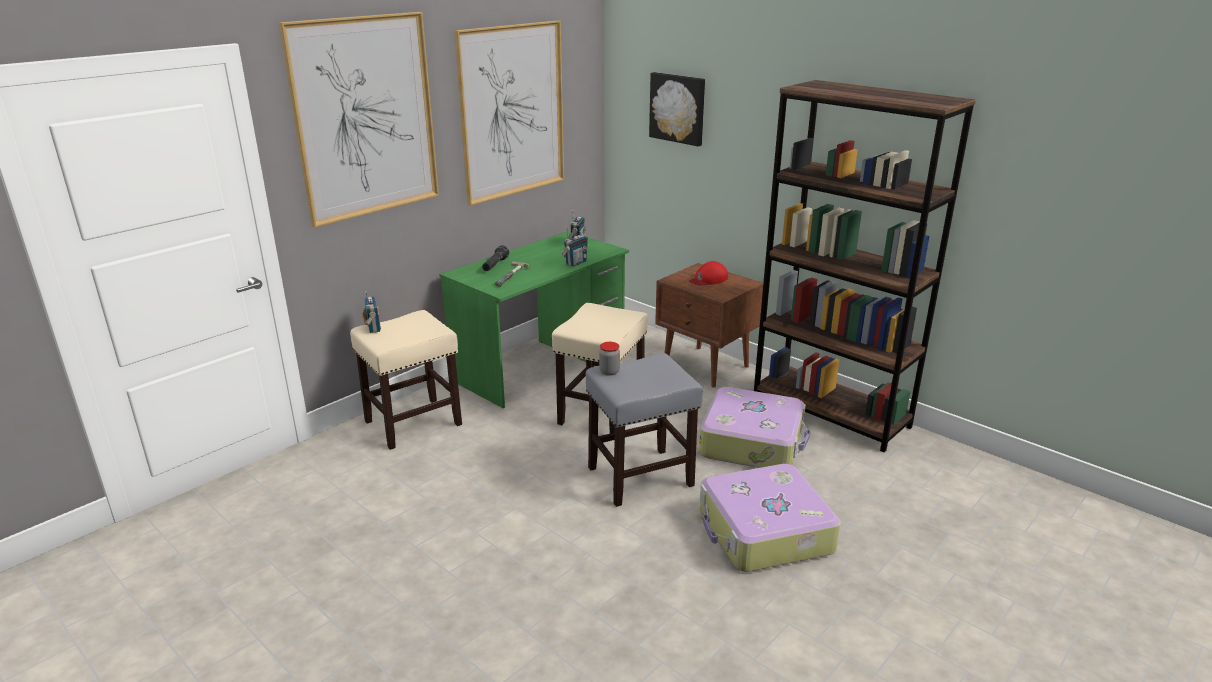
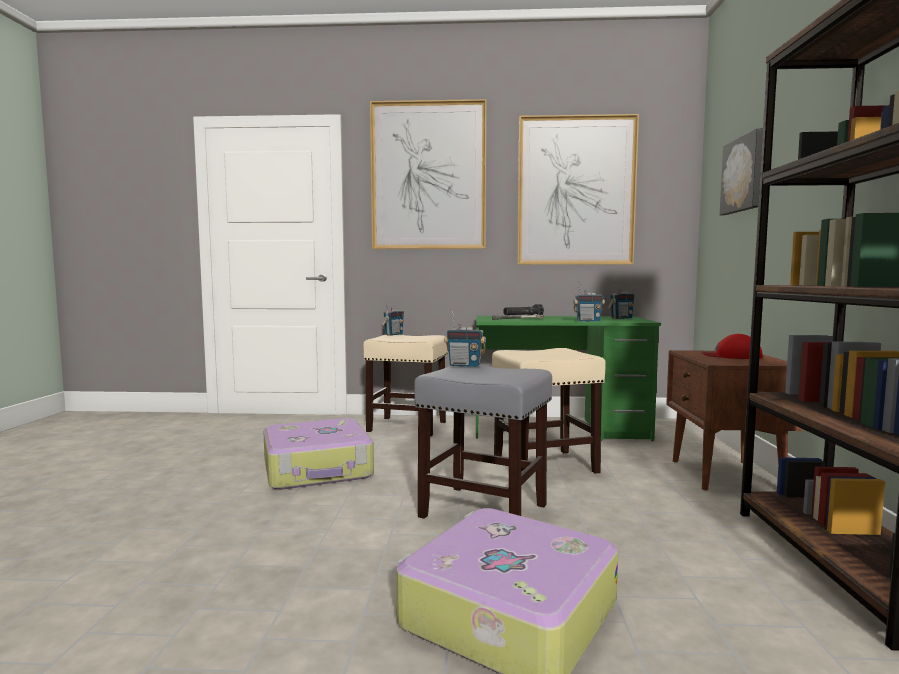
camera: 50 degrees right, 20 degrees down
(609, 372) = (465, 365): jar -> radio
(752, 442) = (664, 542): suitcase -> suitcase (318, 469)

